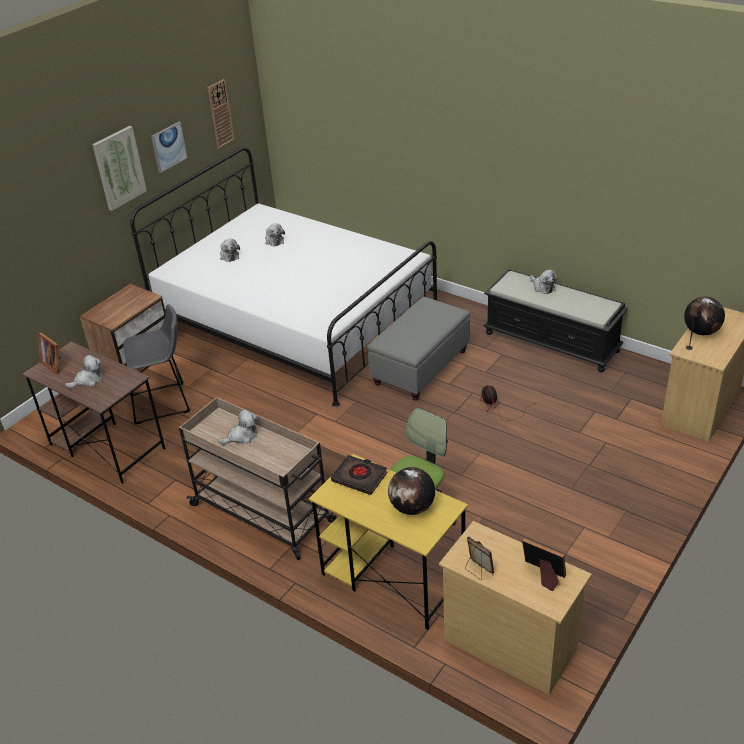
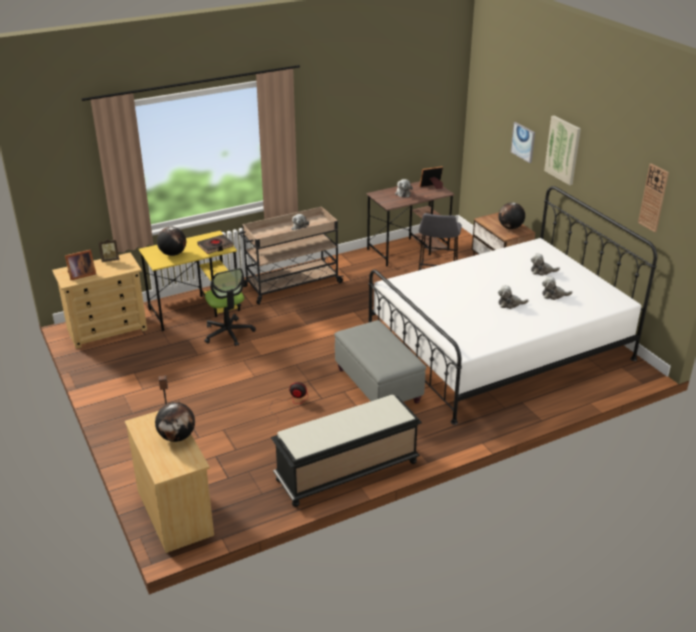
camera: 115 degrees right, 5 degrees down
(127, 300) = (510, 228): none -> globe
(168, 146) = (601, 175): picture -> picture (523, 142)
(542, 287) = (366, 424): plush toy -> plush toy (510, 304)

